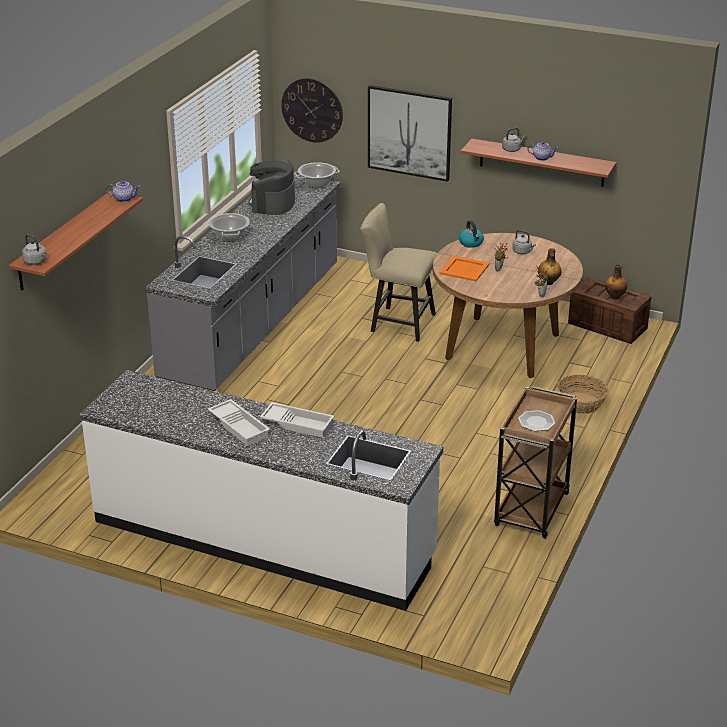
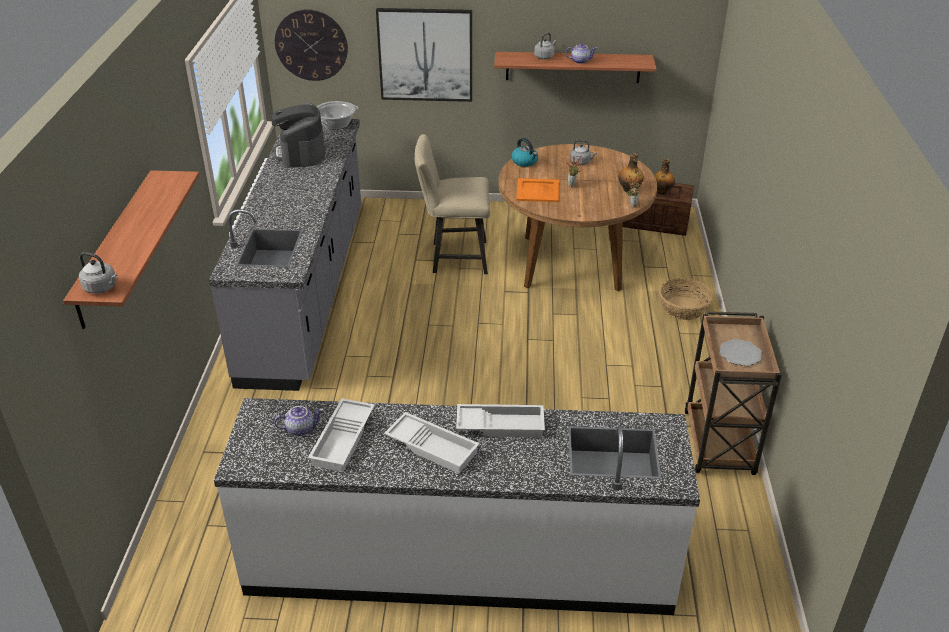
camera: 20 degrees left, 5 degrees up
(124, 199) = (176, 178): teapot -> teapot (300, 428)
(180, 409) = (344, 439): none -> white tray
(229, 236) = (275, 199): cooking pot -> none

